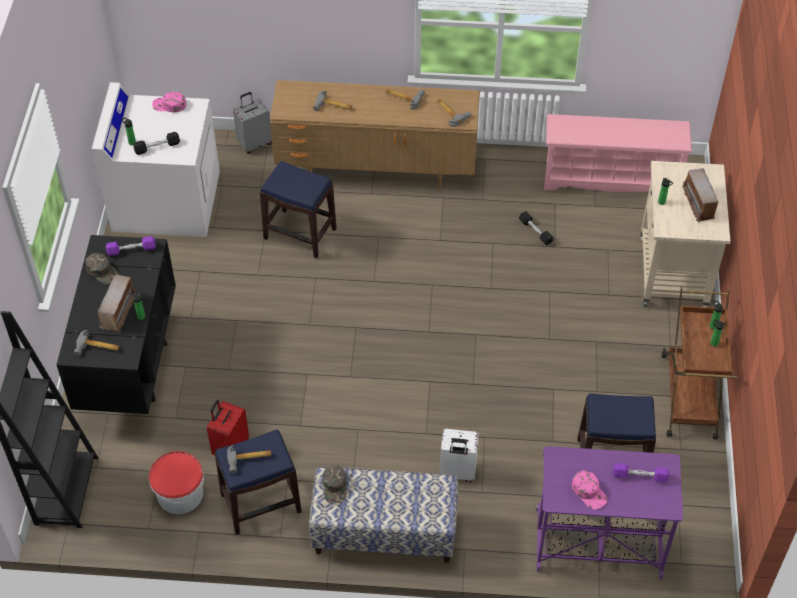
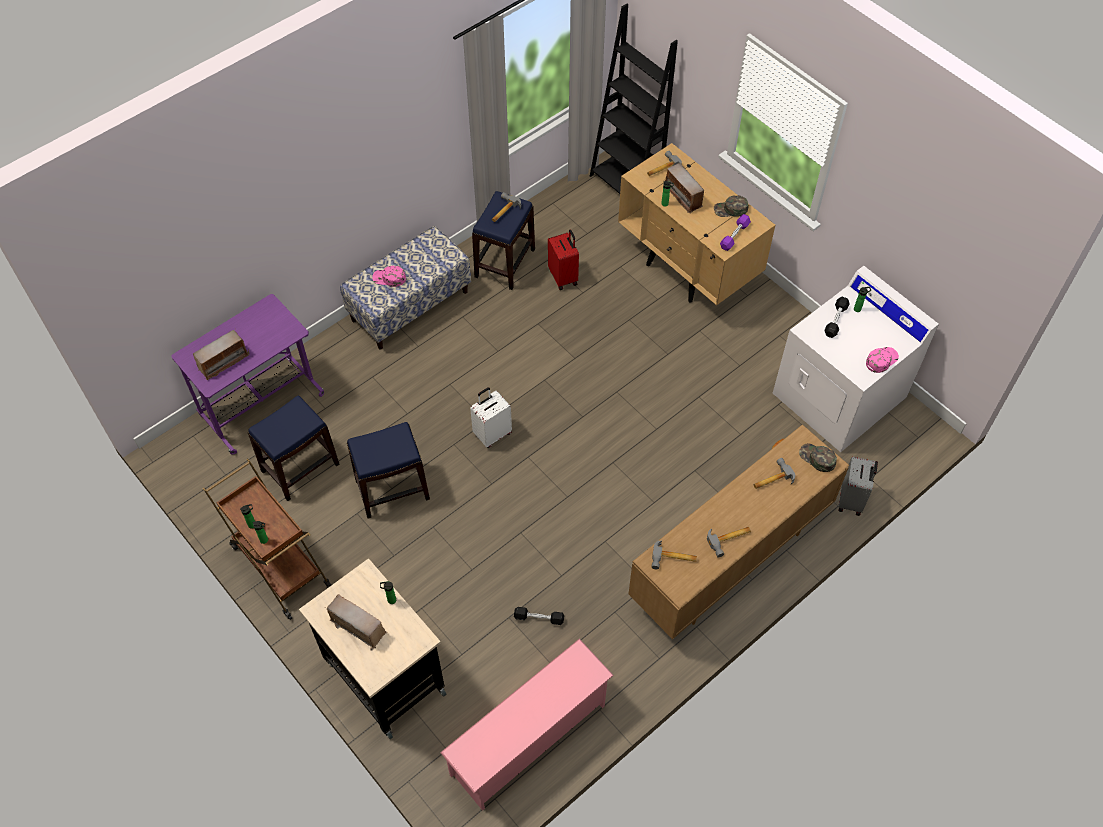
camera: 135 degrees right, 5 degrees up
(130, 369) = (688, 270): black dresser -> beige dresser
(180, 494) = (559, 232): bucket -> none
(299, 234) = (712, 453): stool -> stool (392, 490)
(335, 486) = (443, 254): green cap -> green cap (817, 458)
(457, 472) = (402, 376): white suitcase -> white suitcase (492, 433)
(589, 492) = (251, 326): pink cap -> pink cap (389, 278)
(640, 476) = (223, 362): purple dumbbell -> radio
(673, 274) = (384, 677): beige cart -> black cart

